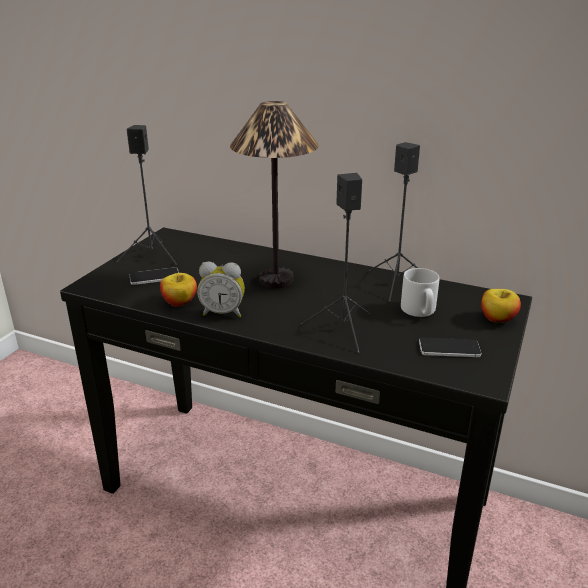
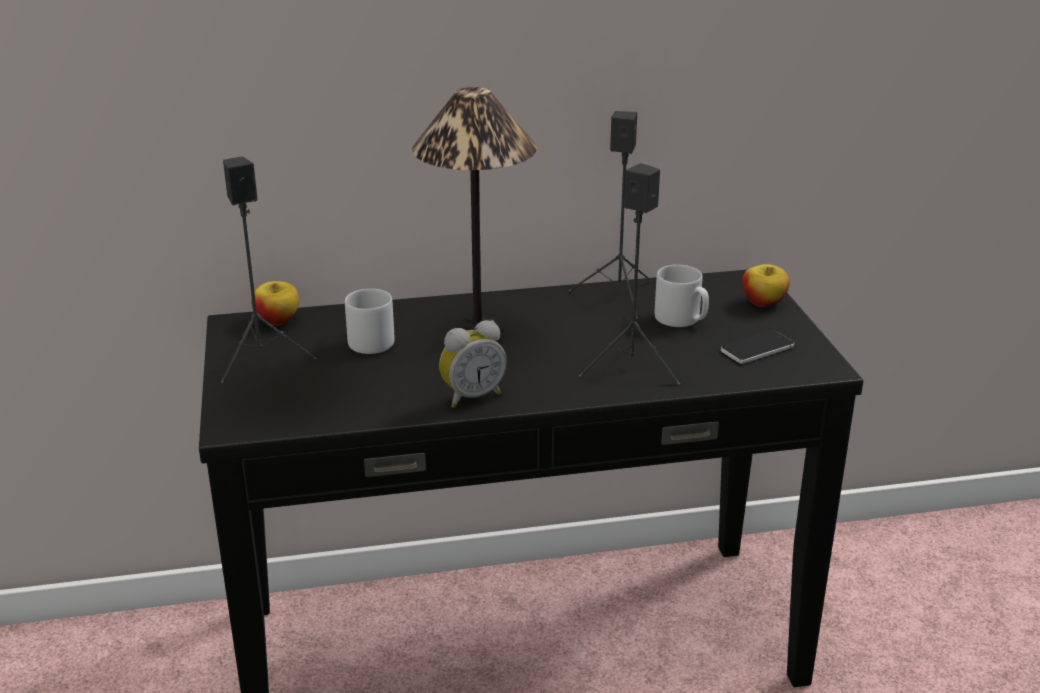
camera: 35 degrees left, 0 degrees up
(154, 277) = (312, 384): phone -> none
(179, 302) = (397, 403): apple -> apple (277, 320)
(215, 263) = (368, 341): none -> grey mug

